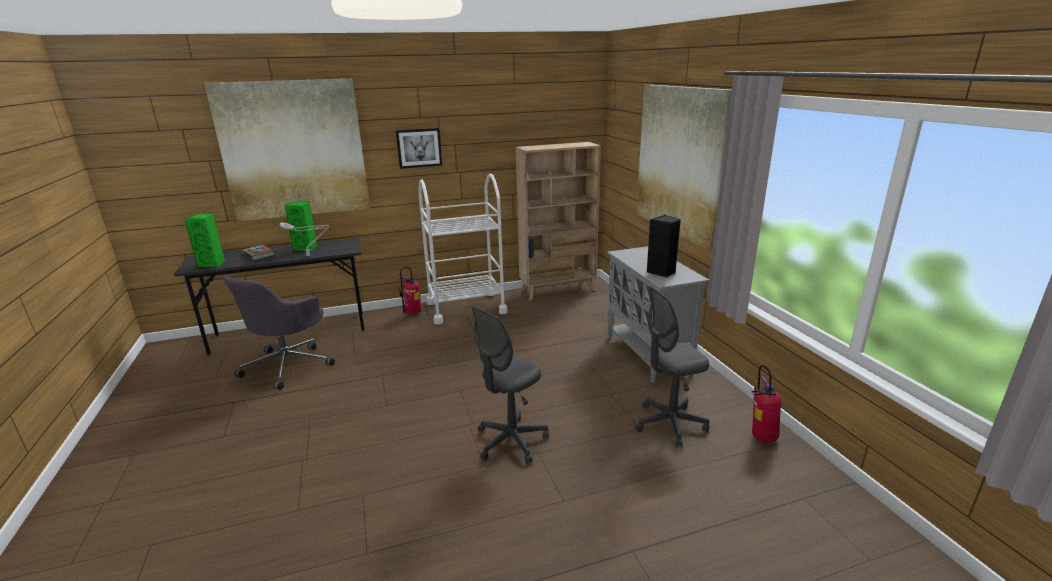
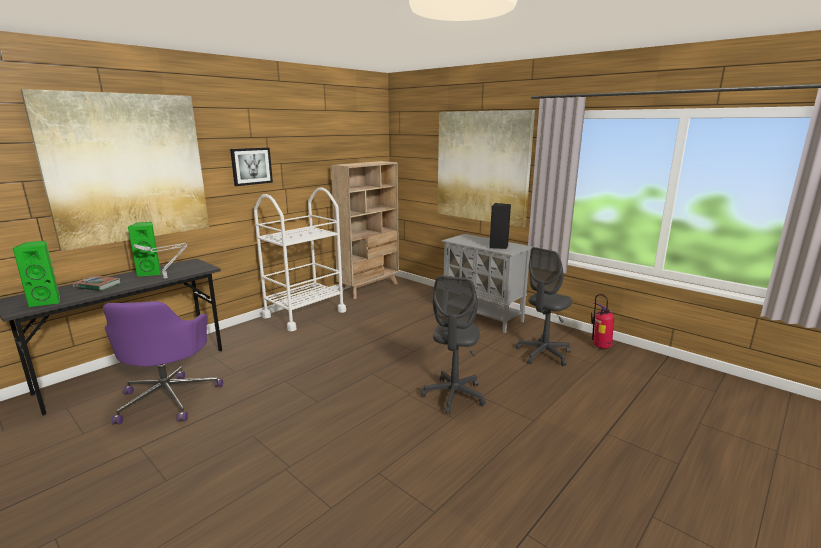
camera: 30 degrees left, 5 degrees down
(288, 365) = (169, 398): grey office chair -> purple office chair
(413, 314) = (258, 328): fire extinguisher -> none

